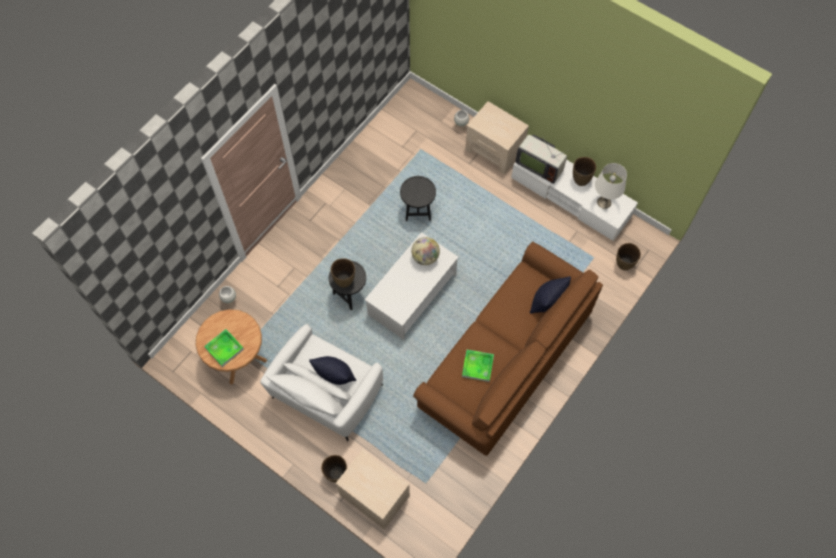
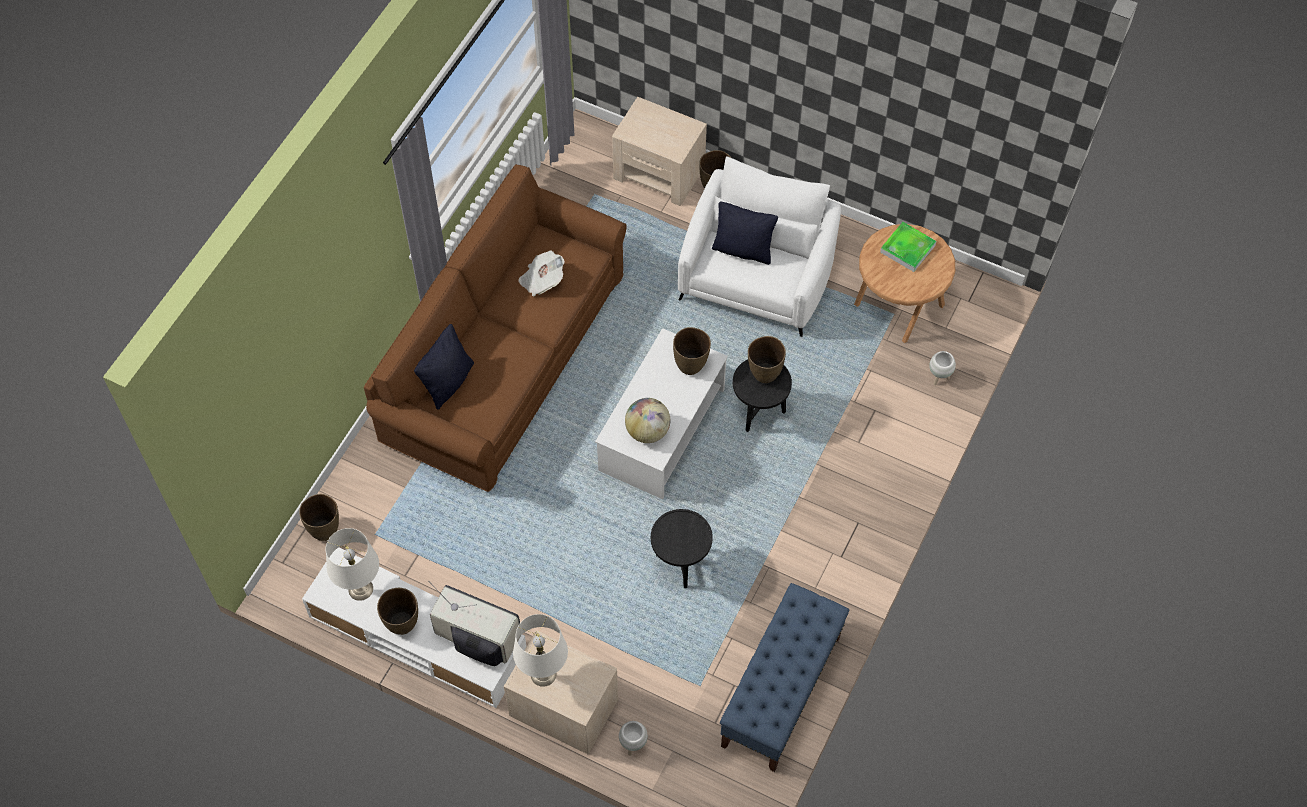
camera: 170 degrees right, 5 degrees down
(378, 140) = (781, 692): none -> blue bench
(389, 296) = (691, 365): none -> brown vase
(477, 366) = (542, 280): tray -> newspaper
(506, 127) = (543, 674): none -> white table lamp

